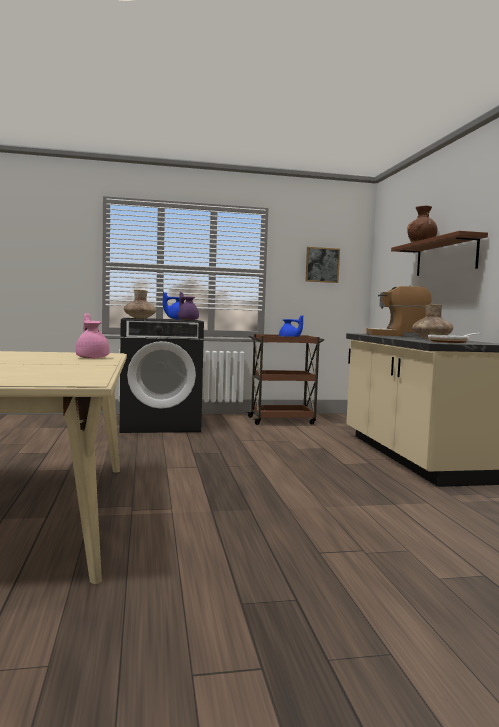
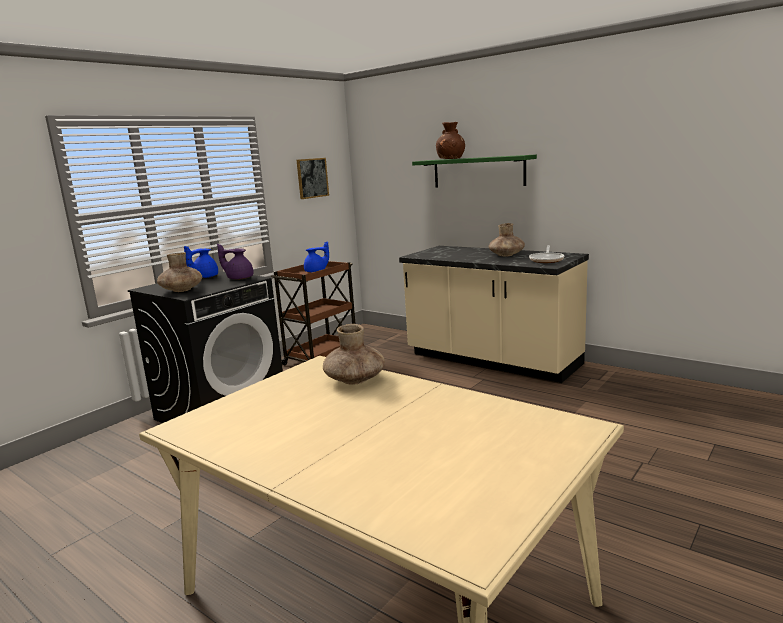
camera: 40 degrees left, 10 degrees up
(92, 358) = (355, 379): pink teapot -> brown vase
(397, 335) = (449, 252): coffee machine -> none
(445, 257) = (478, 172): brown shelf -> green shelf

